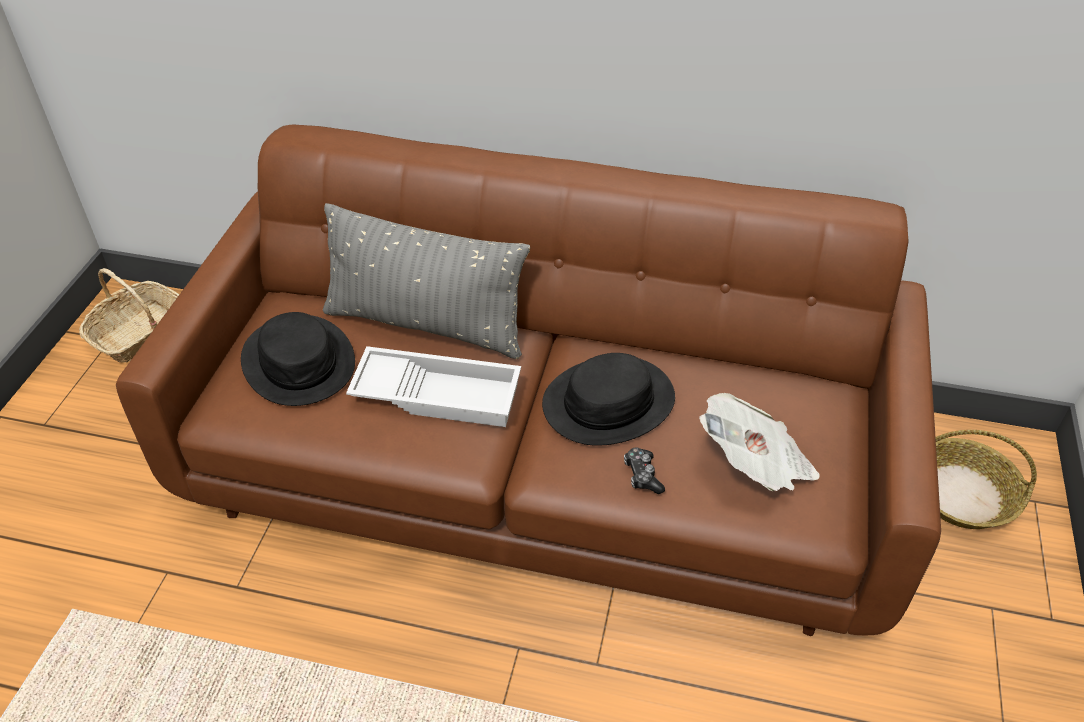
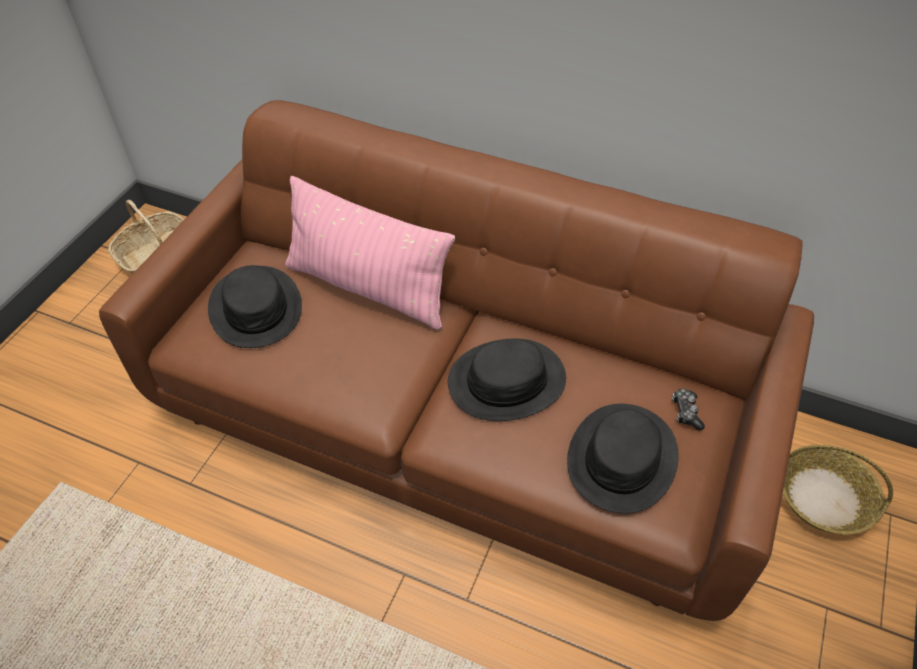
camera: 10 degrees right, 5 degrees up
(426, 325) = (368, 288): grey pillow -> pink pillow
(438, 393) = (364, 352): white tray -> none
(642, 475) = (520, 453): game controller -> game controller (686, 412)
(755, 465) = (622, 458): newspaper -> black hat

